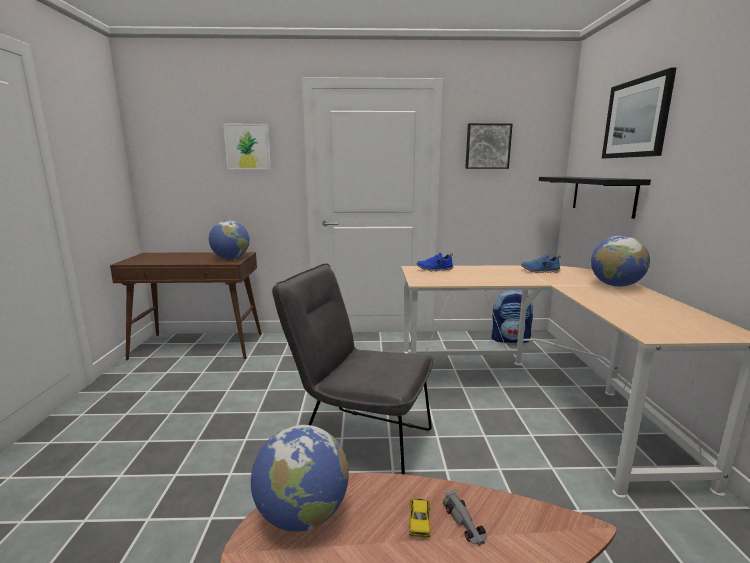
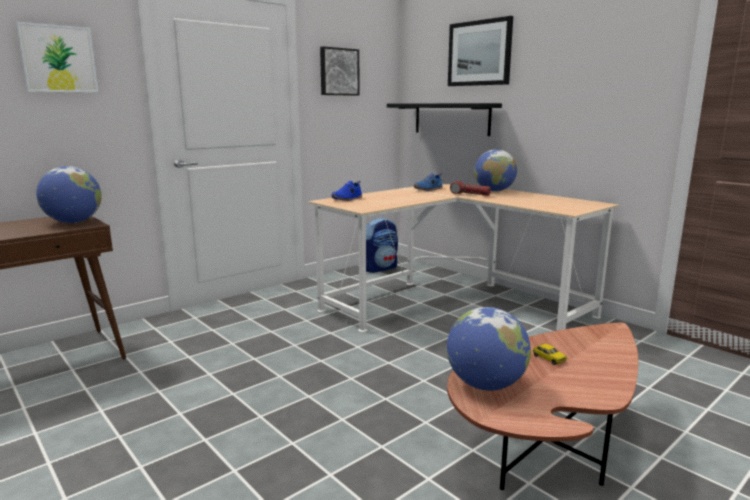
camera: 40 degrees left, 0 degrees up
(358, 443) = (370, 376): grey chair -> none
(464, 523) = (568, 349): grey toy car -> none
(571, 285) = (469, 194): none -> flashlight

